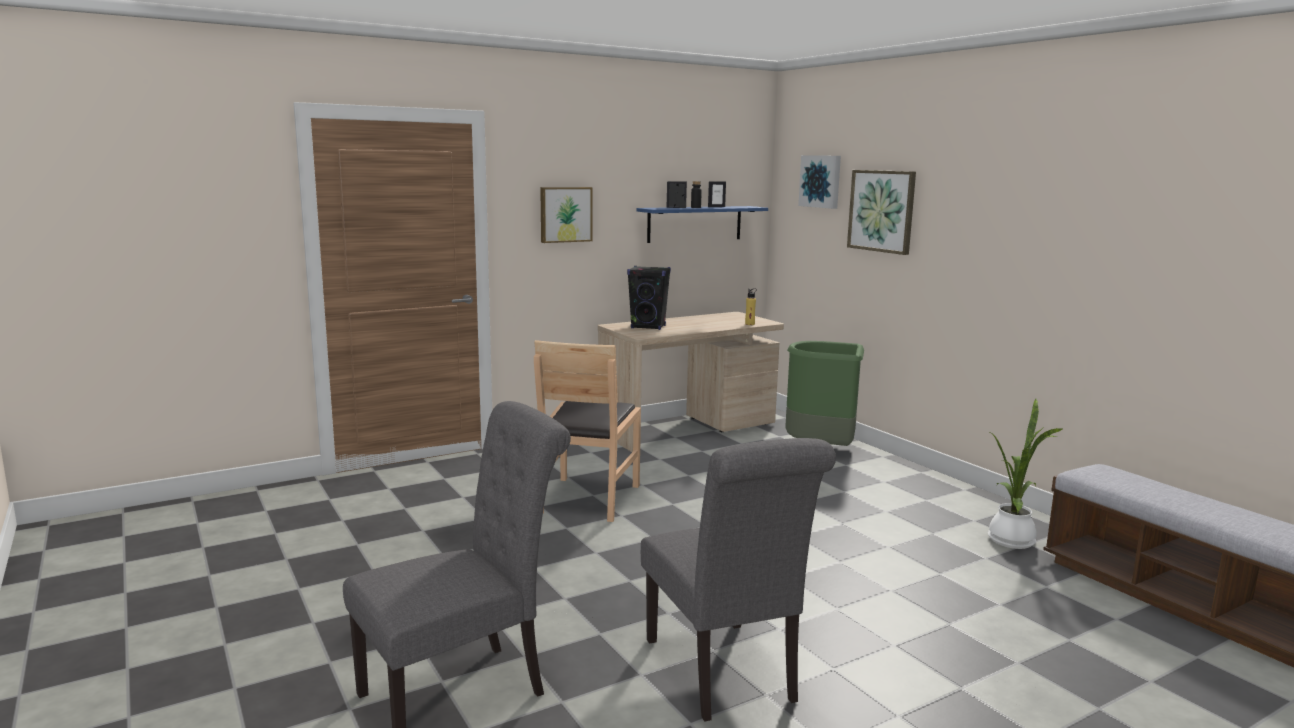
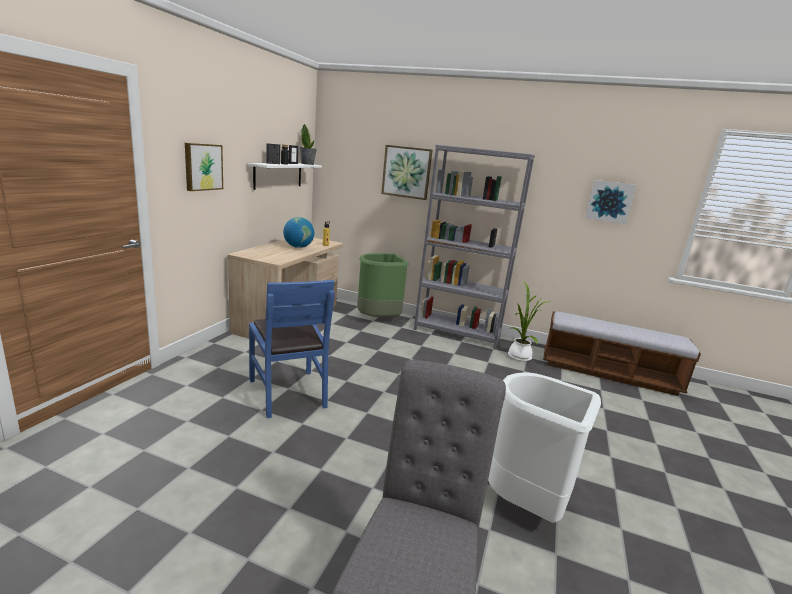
camera: 40 degrees left, 5 degrees up
(588, 498) = (288, 392): brown chair -> blue chair
(648, 327) = (268, 253): black speaker -> none
(695, 224) = (278, 175): blue shelf -> white shelf
(703, 324) = (298, 247): none -> globe
(724, 675) = (525, 504): grey chair -> white trash can
(745, 206) = (307, 164): none -> potted plant
(821, 181) = (357, 150): picture -> picture (609, 201)
(938, 488) = (457, 333): none -> grey bookcase

